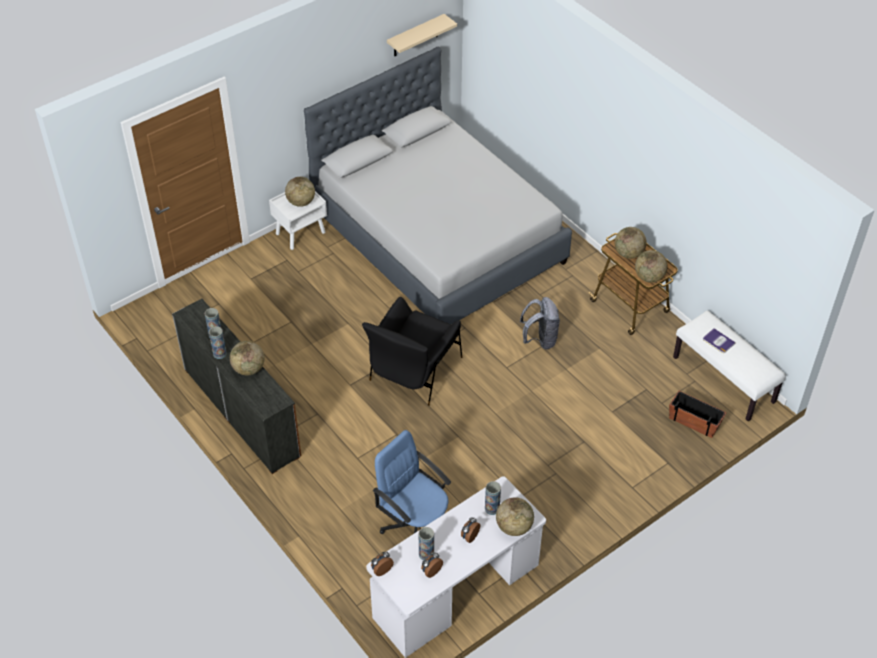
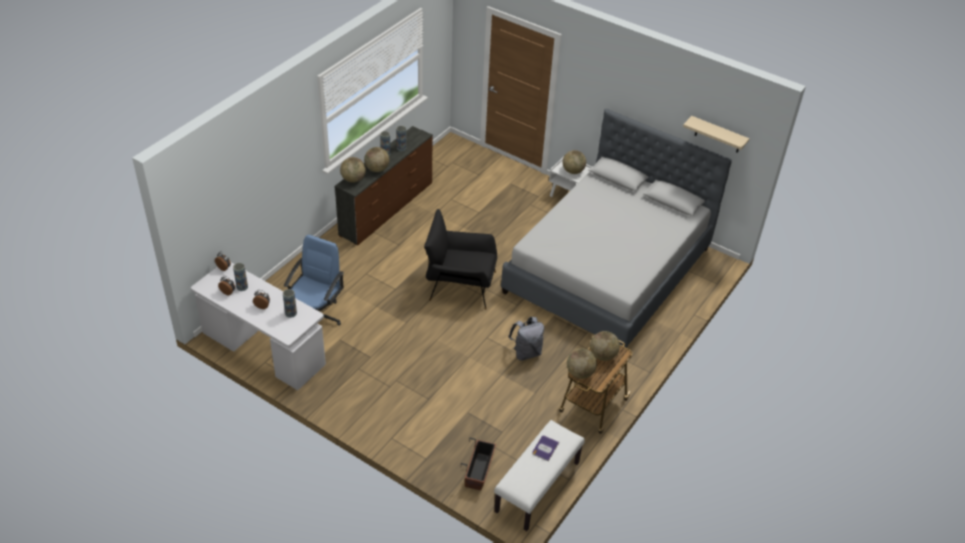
camera: 70 degrees right, 5 degrees down
(514, 527) = (277, 328): globe -> globe (353, 179)

